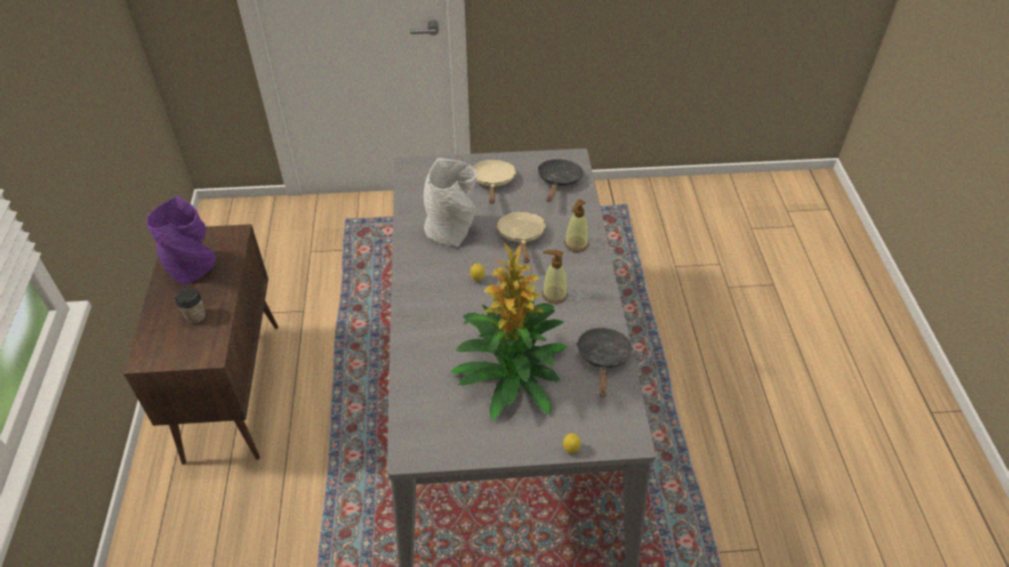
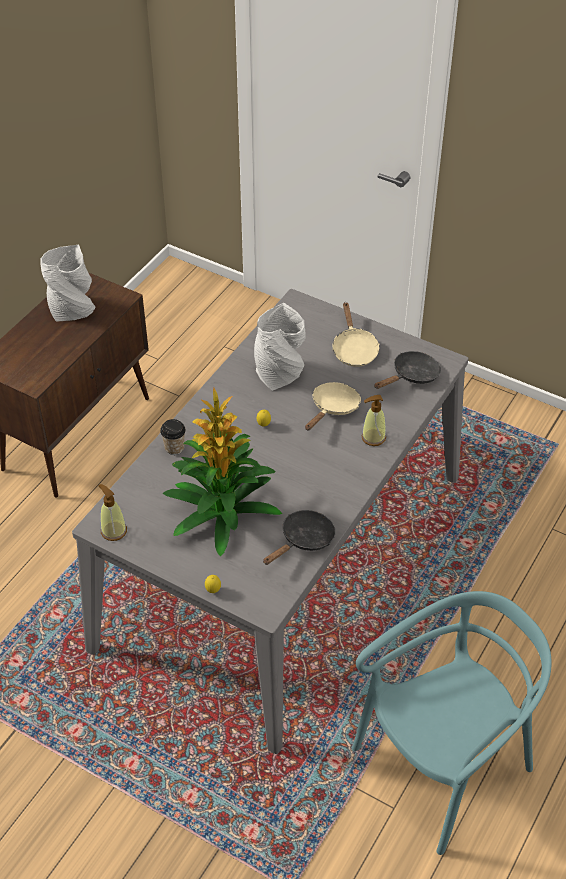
camera: 35 degrees right, 0 degrees up
(193, 268) = (73, 310): purple vase -> grey vase
(195, 316) = (46, 349): cup -> cup (174, 448)
(493, 182) = (354, 349): beige frying pan -> beige frying pan turned 135 degrees clockwise
(554, 294) = (314, 469): soap dispenser -> soap dispenser (113, 531)
(762, 490) = (444, 765): none -> turquoise chair

